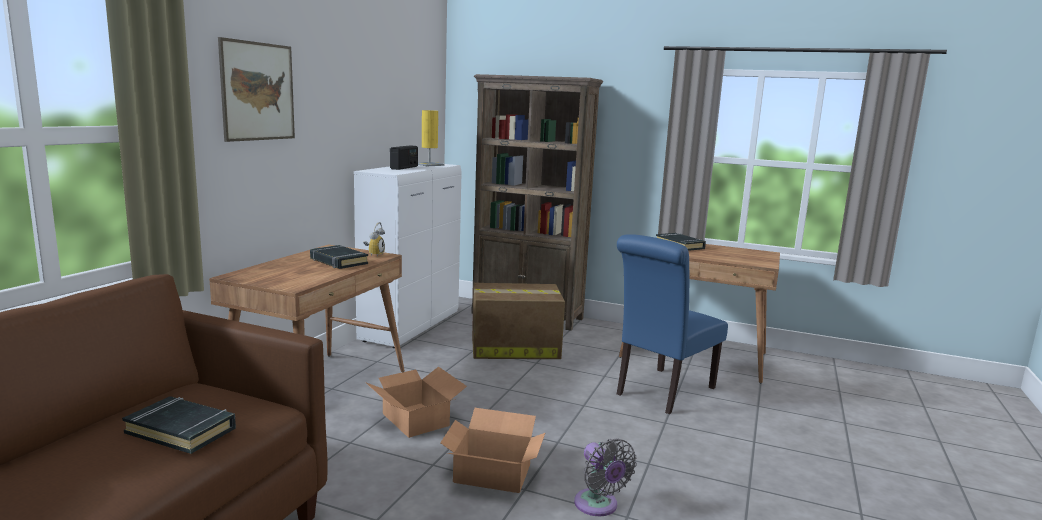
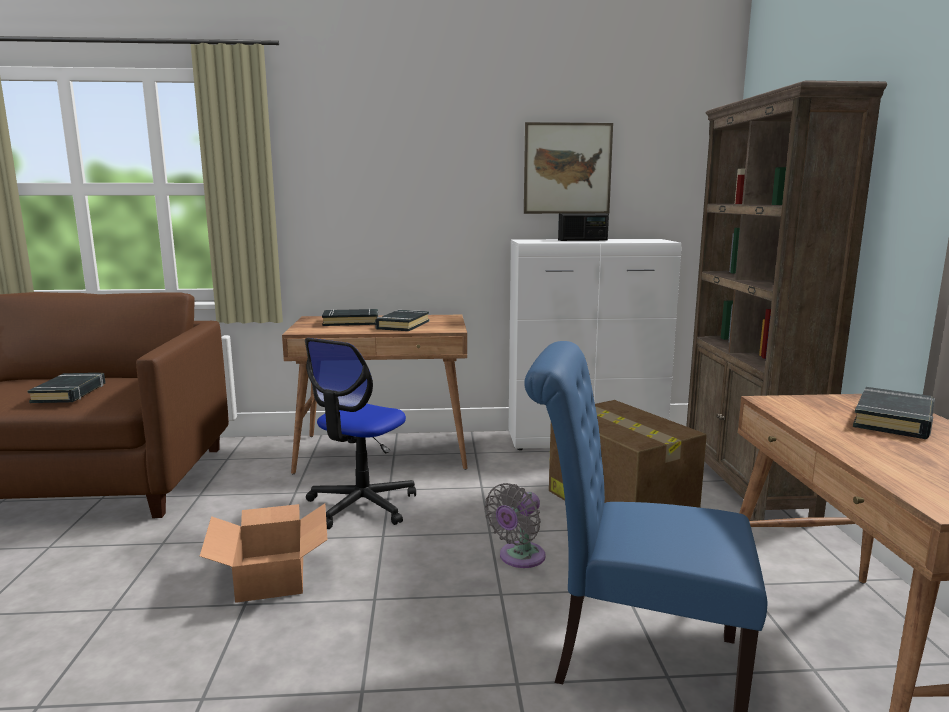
camera: 65 degrees right, 0 degrees up
(258, 91) = (371, 153): picture -> picture (567, 168)
(287, 270) = (351, 322): none -> black book
(374, 254) = (448, 327): alarm clock -> none
(415, 420) = (361, 505): cardboard box -> office chair
(429, 165) = (638, 240): yellow table lamp -> none
(598, 506) = (222, 667): grey fan -> grey fan (519, 558)

